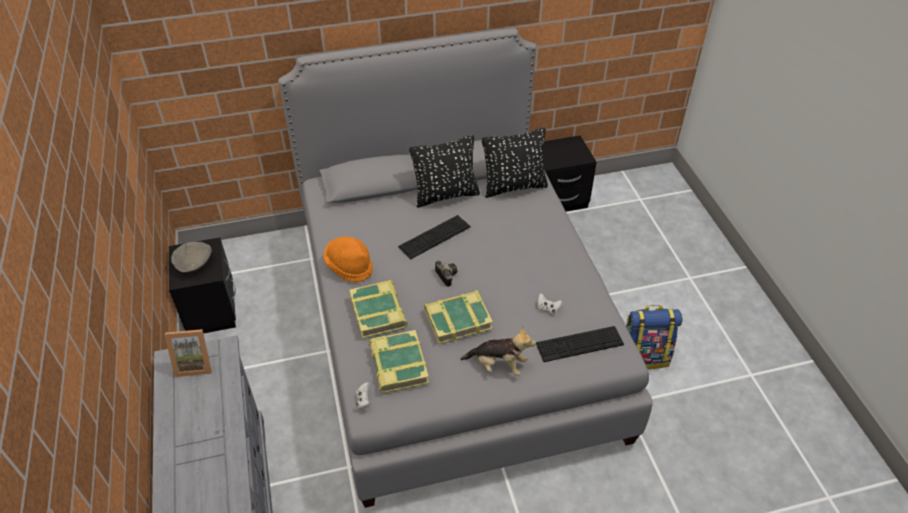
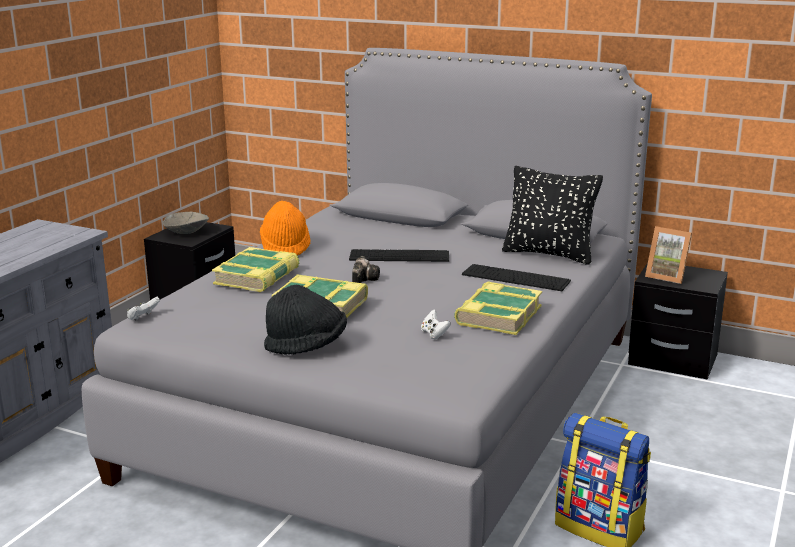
camera: 40 degrees right, 25 degrees down
(194, 363) = (49, 232): picture frame -> picture frame (667, 276)
(398, 365) = (211, 308): book -> book (498, 315)
(445, 195) = (461, 239): black pillow -> none
(498, 365) = (306, 346): plush toy -> black hat
(579, 344) = (424, 367): keyboard -> keyboard (515, 278)

